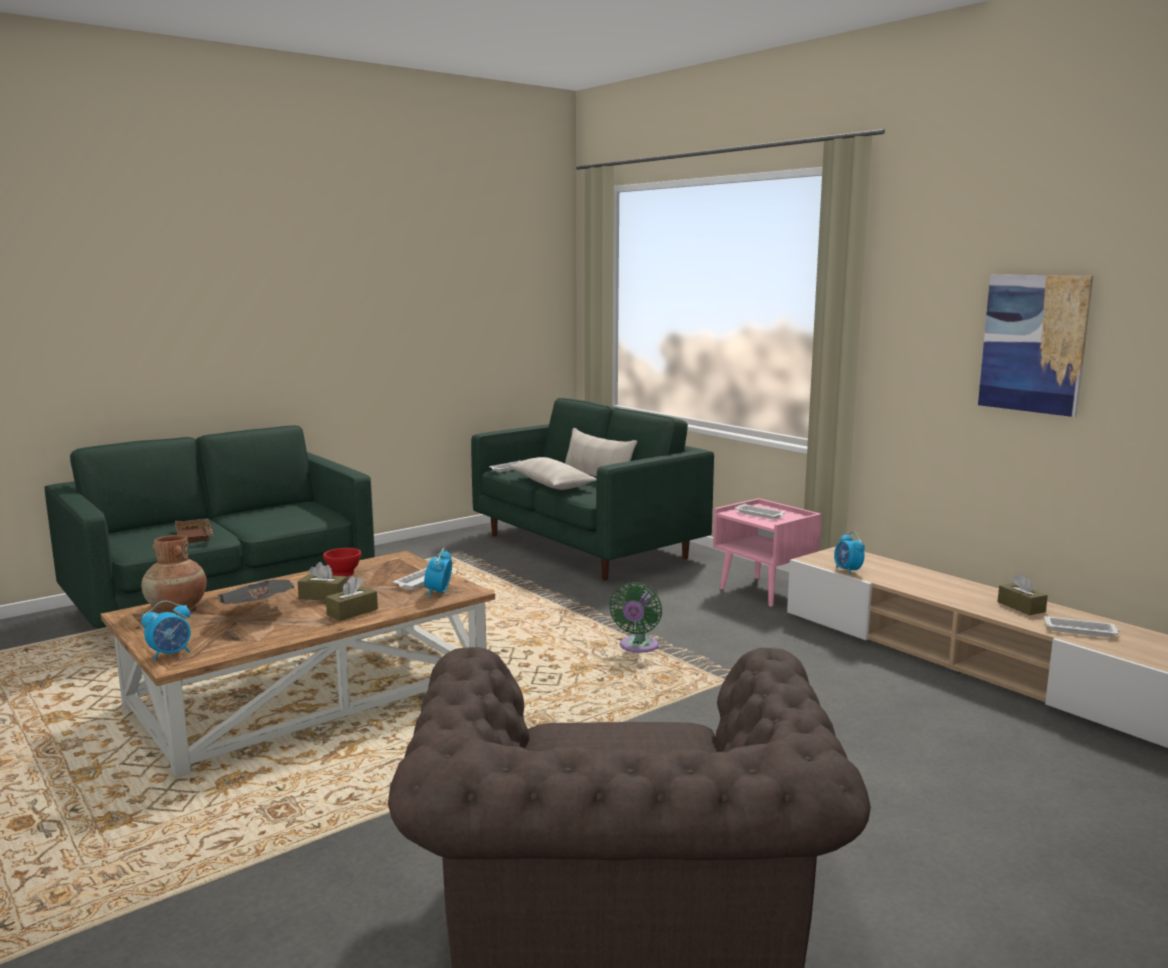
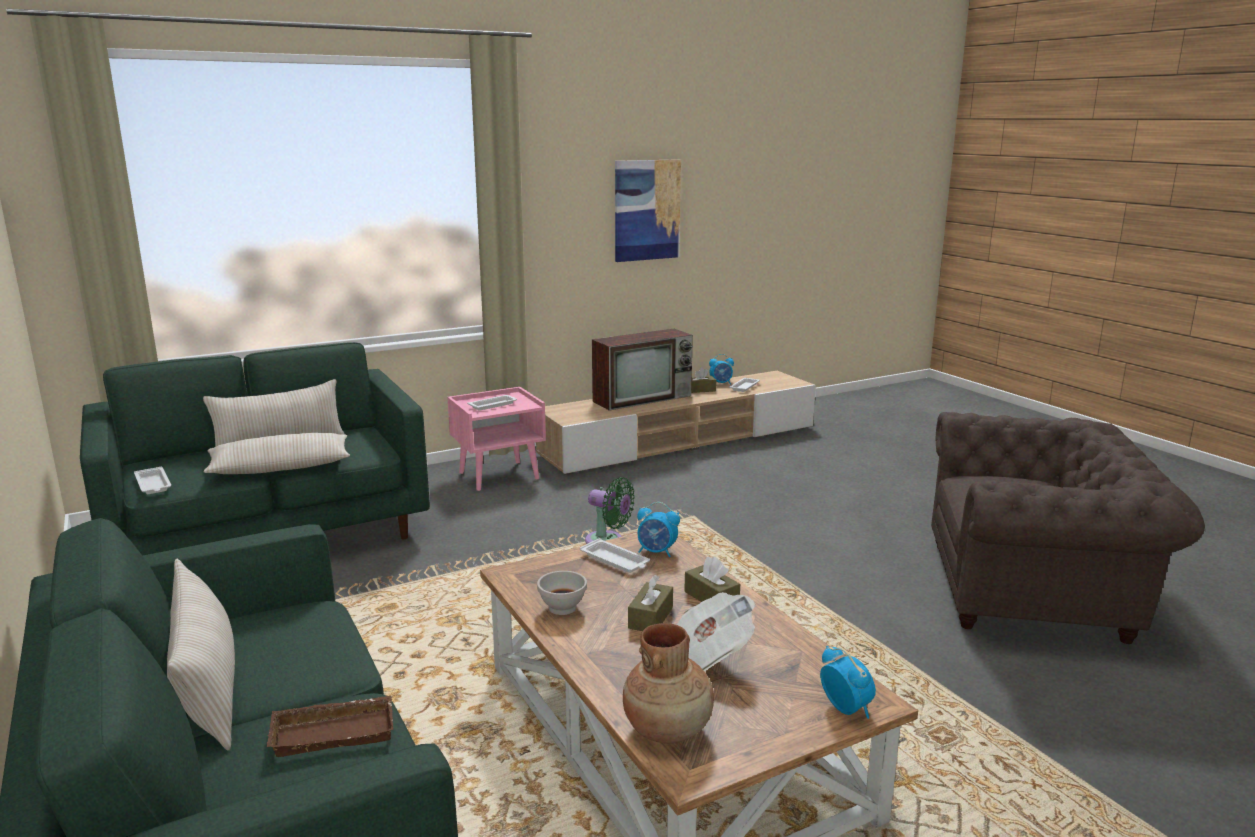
camera: 80 degrees left, 5 degrees up
(248, 513) = (208, 690): none -> beige pillow
(342, 573) = (562, 608): red bowl -> white bowl
(847, 570) = (604, 415): alarm clock -> alarm clock (721, 383)
(938, 582) = (643, 398): none -> television

